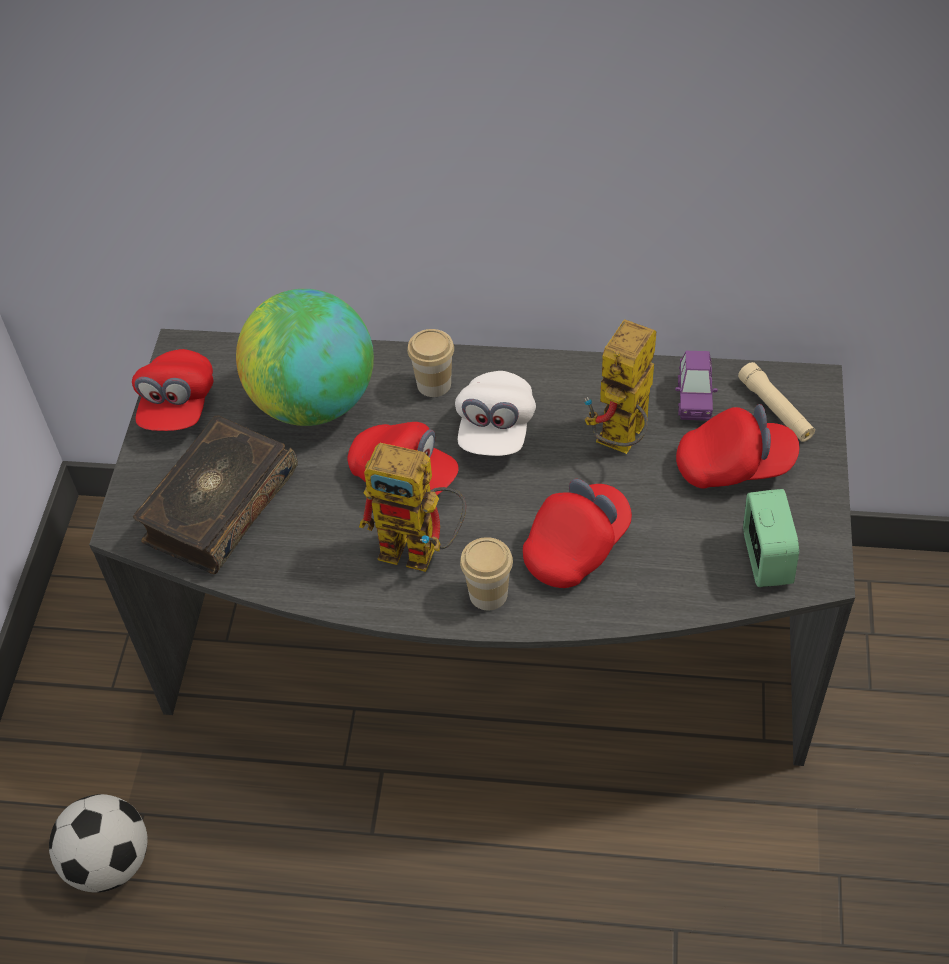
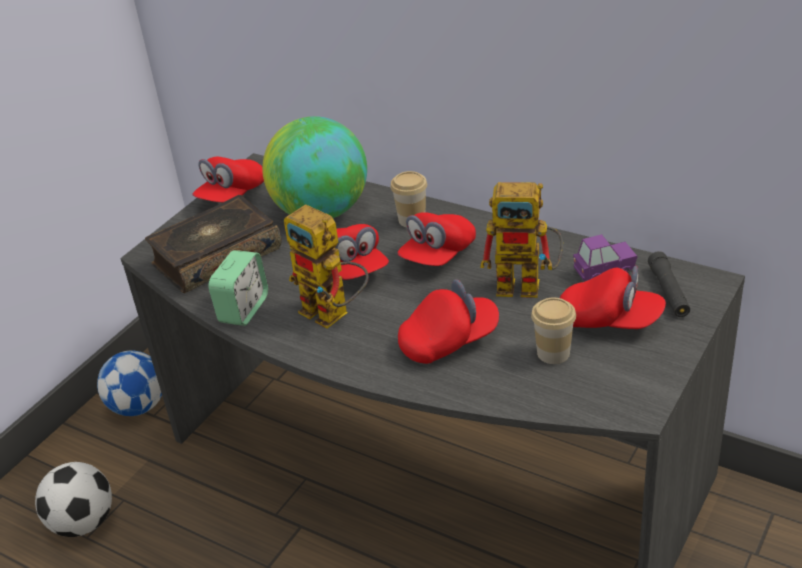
camera: 25 degrees right, 15 degrees down
(84, 682) = (139, 406): none -> football
(488, 594) = (362, 354): cup -> cup (553, 353)
(495, 429) = (438, 255): white cap -> red cap
(622, 442) = (528, 285): toy robot -> toy robot turned 135 degrees counterclockwise
(694, 398) = (604, 270): purple toy car -> purple toy car turned 135 degrees counterclockwise
(765, 559) = (597, 387): alarm clock -> alarm clock (243, 309)
(775, 409) = (668, 292): beige flashlight -> black flashlight

